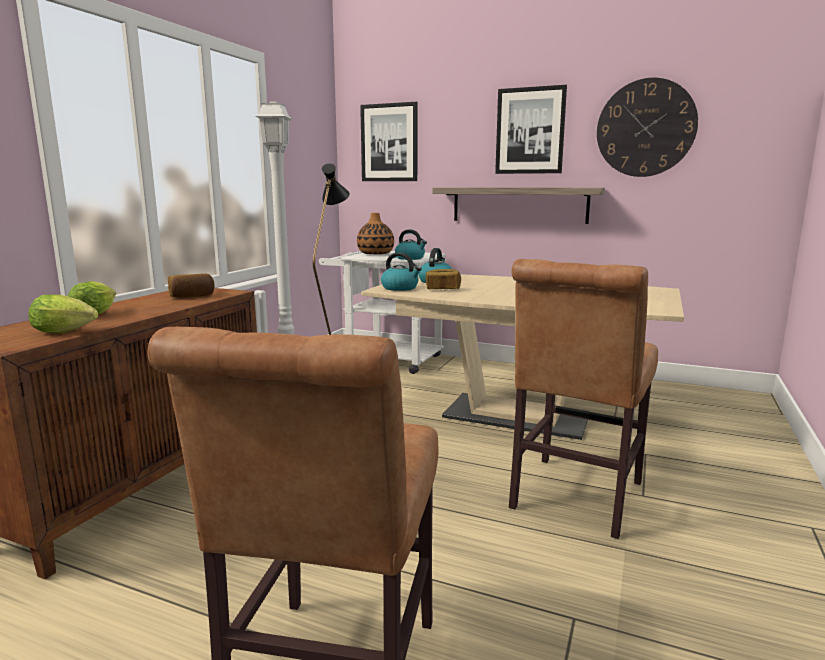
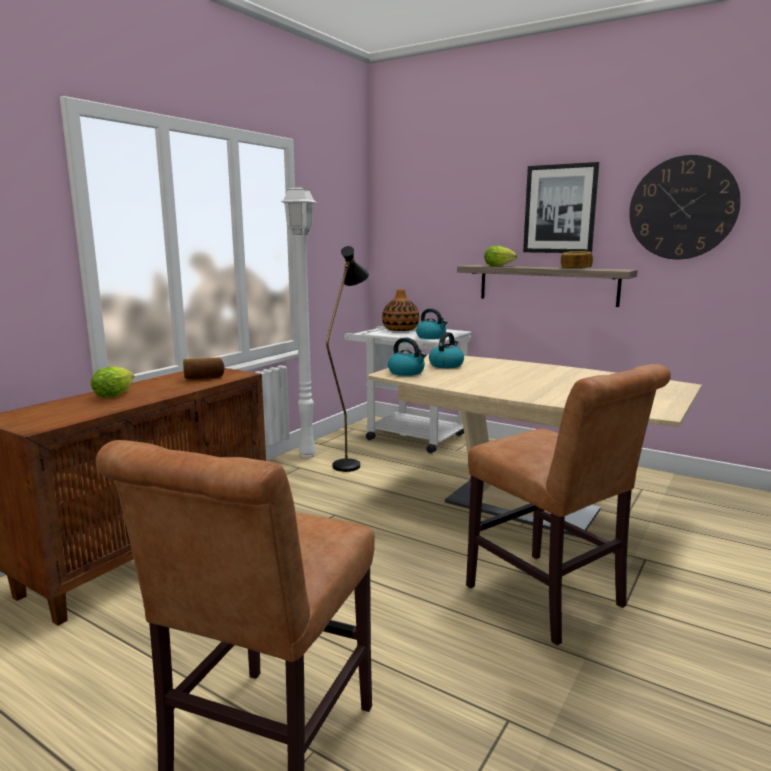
camera: 10 degrees right, 0 degrees up
(67, 332) = (85, 414): lettuce -> lettuce (500, 266)
(389, 143) = (419, 218): picture -> none
(442, 289) = (448, 375): bread -> bread (576, 268)
(573, 499) = (550, 600): brown chair -> brown chair turned 75 degrees counterclockwise

